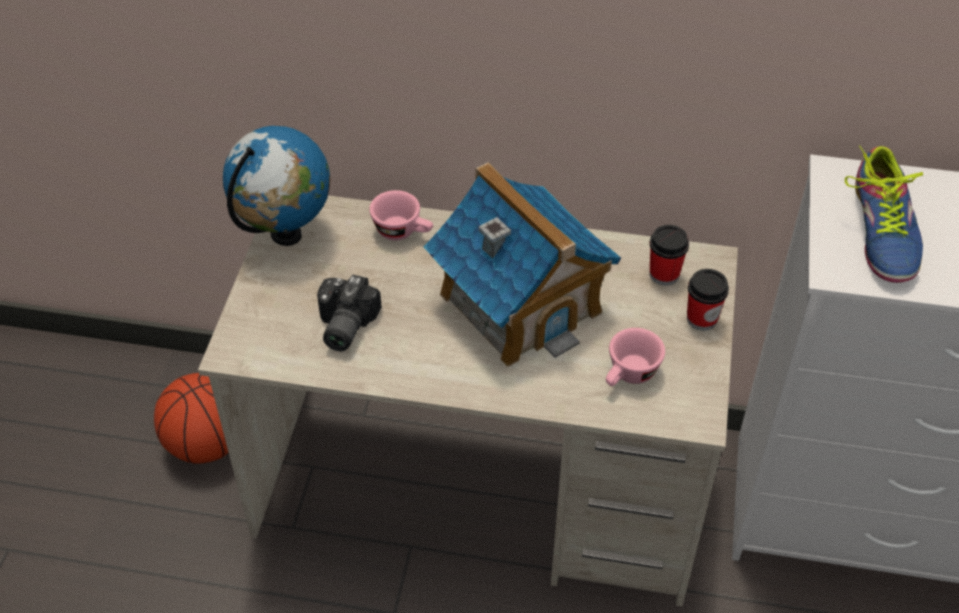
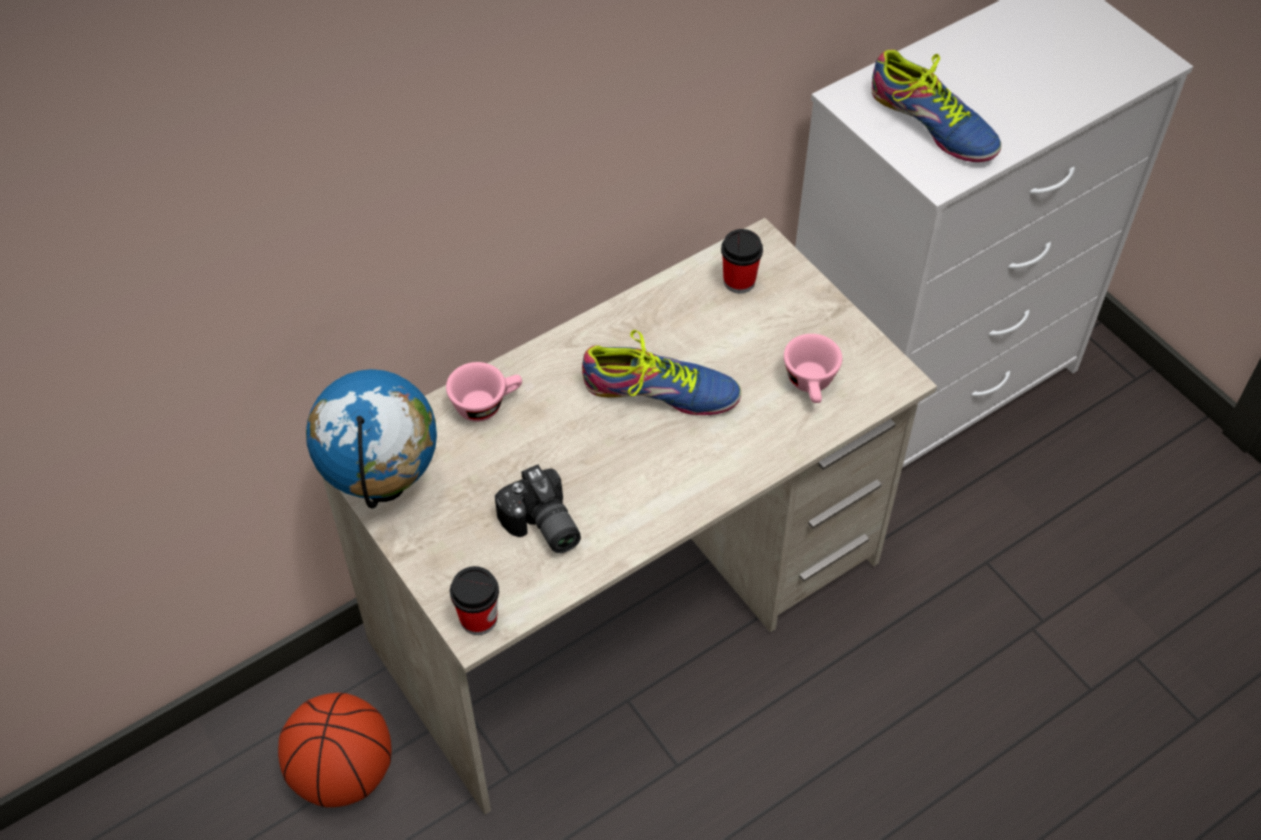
camera: 45 degrees left, 5 degrees up
(520, 303) = (660, 391): toy house -> shoe
(701, 319) = (808, 297): cup -> cup (478, 619)

